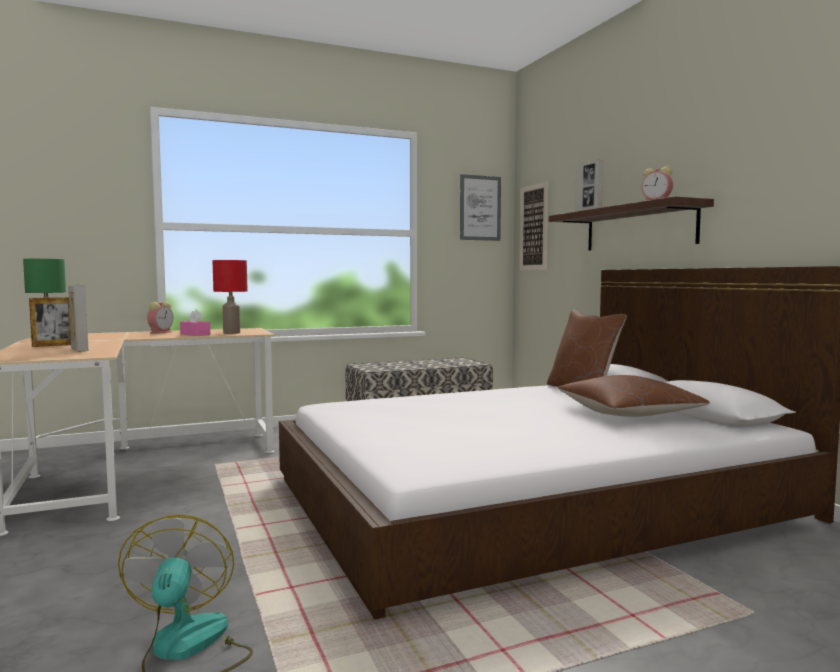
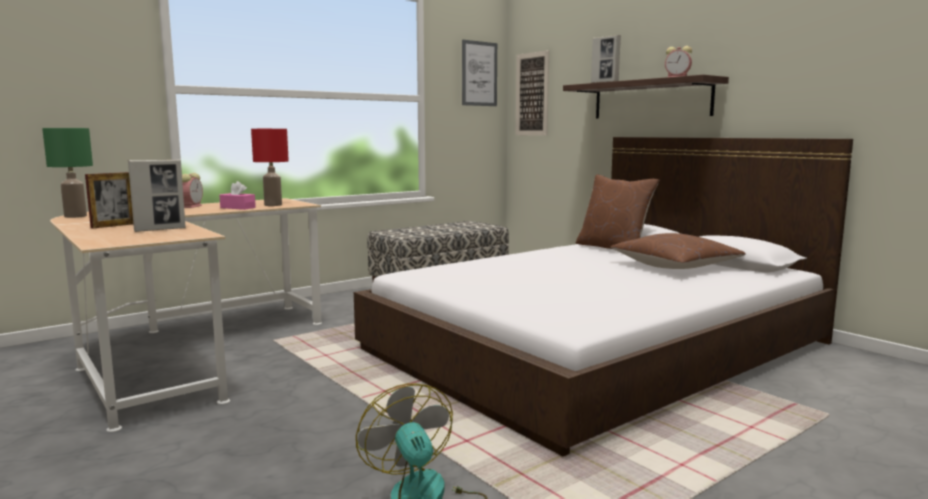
camera: 15 degrees left, 5 degrees up
(79, 349) = (160, 229): picture frame -> picture frame turned 105 degrees clockwise

